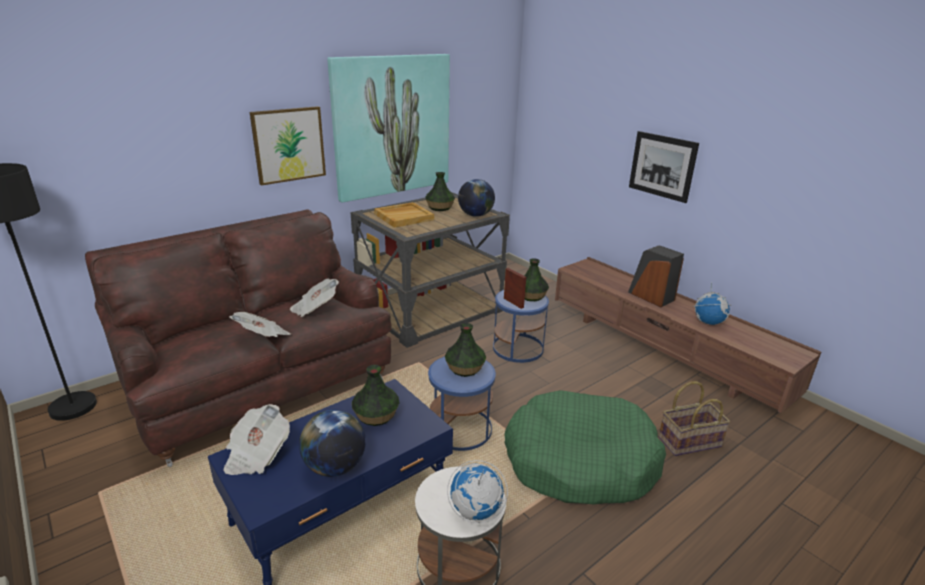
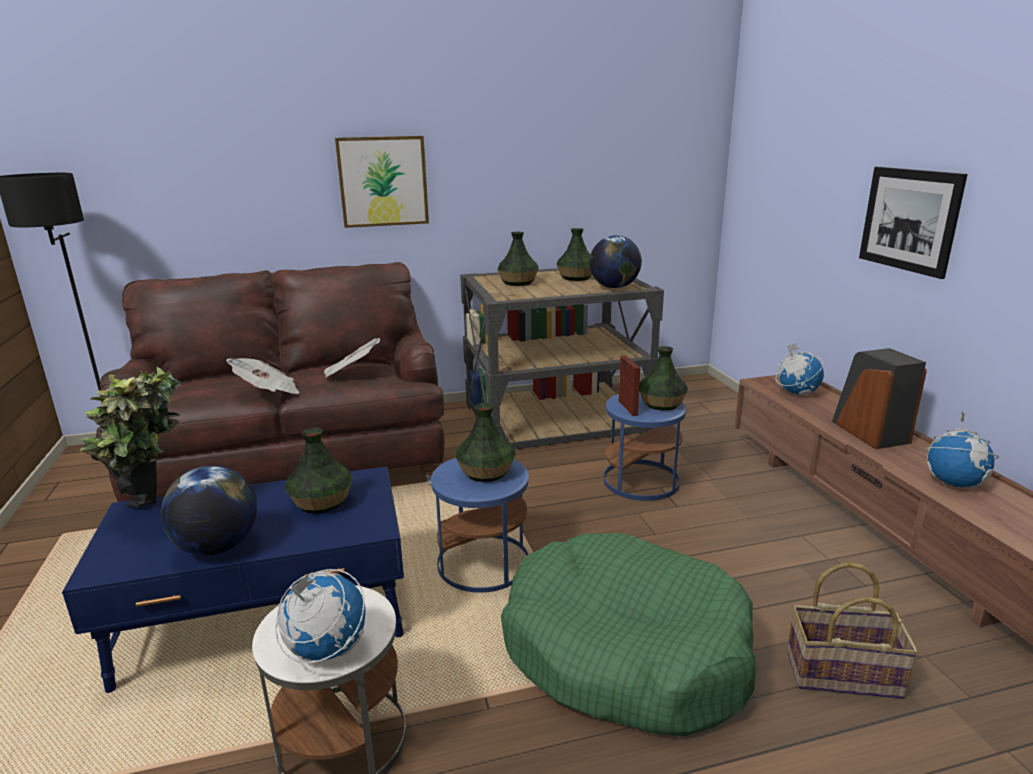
camera: 25 degrees right, 5 degrees down
(257, 454) = (155, 513): newspaper -> potted plant
(391, 126) = (525, 167): picture -> none
(404, 217) = (518, 282): beige tray -> vase
(596, 274) = (796, 393): none -> globe

